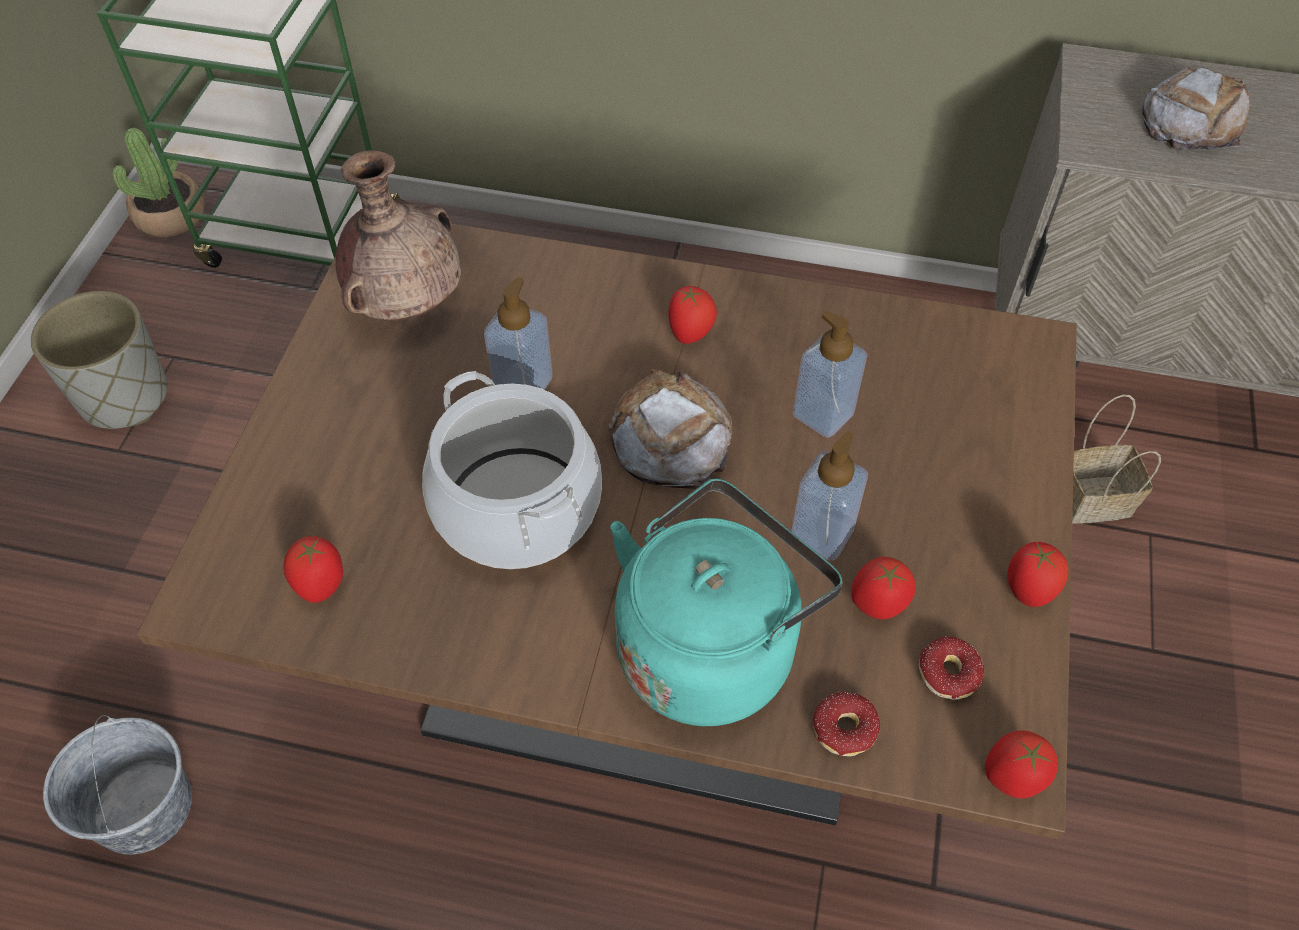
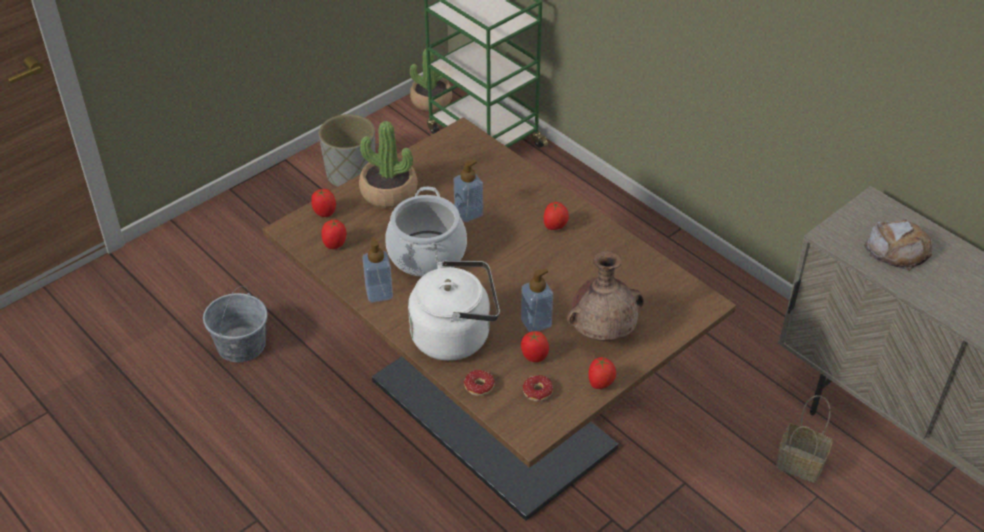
camera: 35 degrees right, 10 degrees down
(340, 418) = (388, 192): none -> potted plant
(409, 305) = (450, 163): brown vase -> brown vase (603, 333)
(669, 438) = (508, 260): bread -> none
(711, 646) = (456, 335): turquoise kettle -> white kettle
(823, 414) = (581, 283): soap dispenser -> soap dispenser (379, 293)
(1013, 778) = (527, 435): tomato -> tomato (324, 213)

